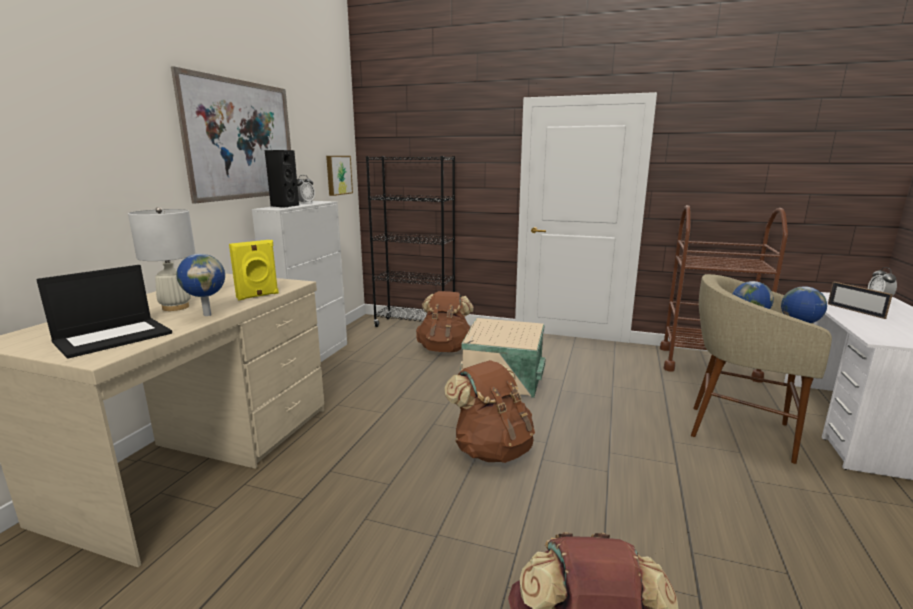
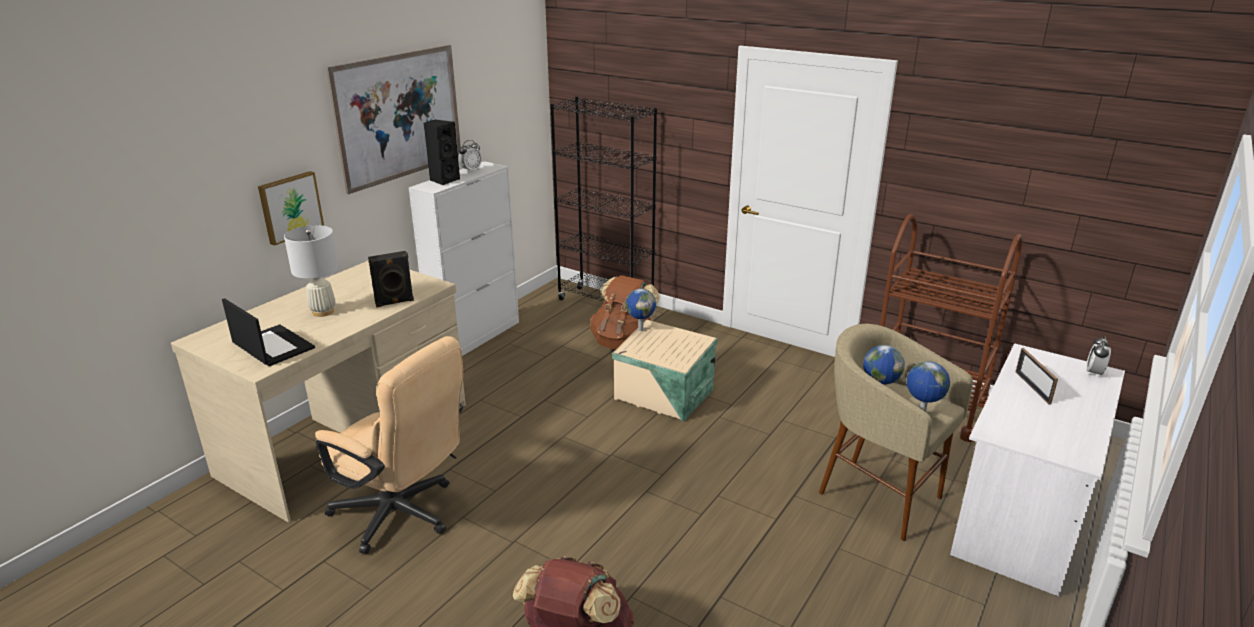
camera: 15 degrees right, 10 degrees up
(114, 337) = (272, 346): laptop -> laptop turned 105 degrees counterclockwise
(207, 314) = (345, 326): globe -> globe (640, 329)
(258, 296) = (394, 302): yellow speaker -> black speaker
(292, 530) = (403, 516): none -> beige office chair
(338, 175) = (521, 121): picture -> picture (290, 207)
(491, 449) = (604, 473): brown backpack -> none

